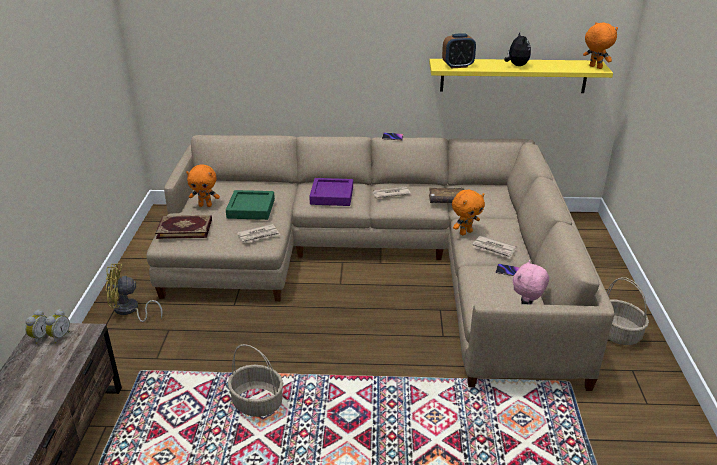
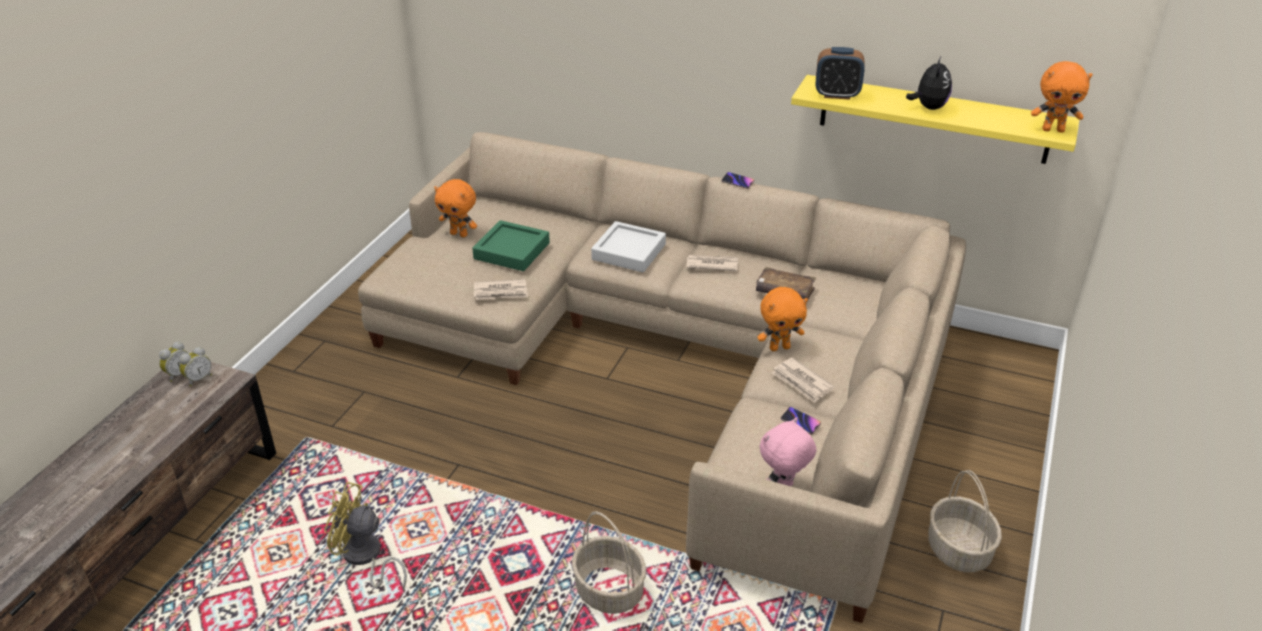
camera: 20 degrees right, 5 degrees up
(129, 311) = (332, 355): yellow fan -> yellow fan (365, 558)
(184, 228) = (416, 262): book -> none
(256, 403) = (416, 515): basket -> basket (608, 591)
(332, 196) = (629, 252): purple tray -> grey tray
(595, 67) = (1053, 130): orange plush toy -> orange plush toy turned 120 degrees clockwise

